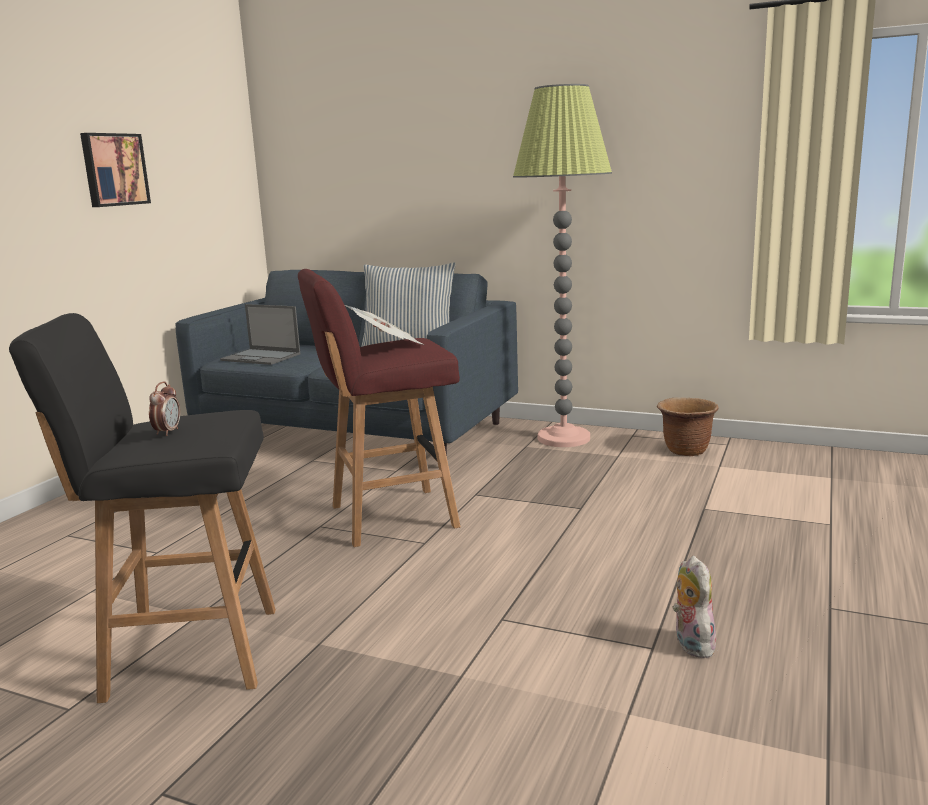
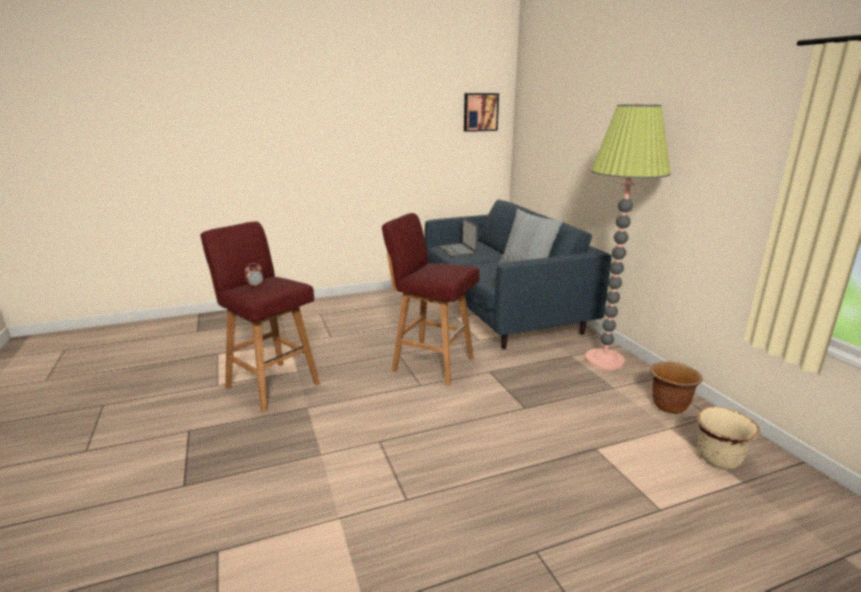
camera: 45 degrees right, 5 degrees up
(114, 169) = (403, 135): picture -> picture (480, 112)
(188, 652) = (271, 385): black stool -> red stool
(387, 345) = (438, 267): newspaper -> none
(690, 644) = (425, 511): plush toy -> none
(790, 471) = (718, 460): none -> beige planter

